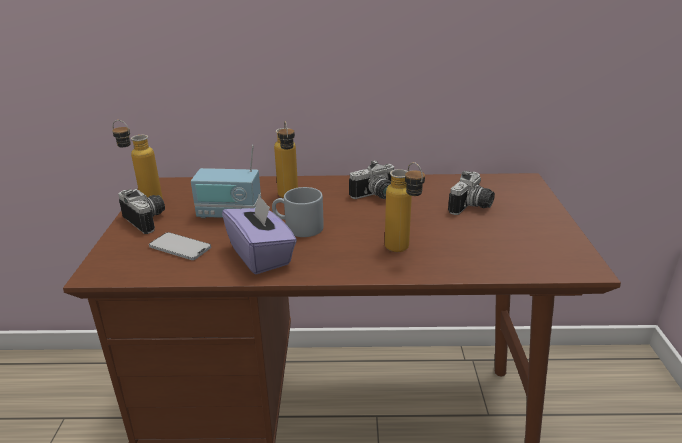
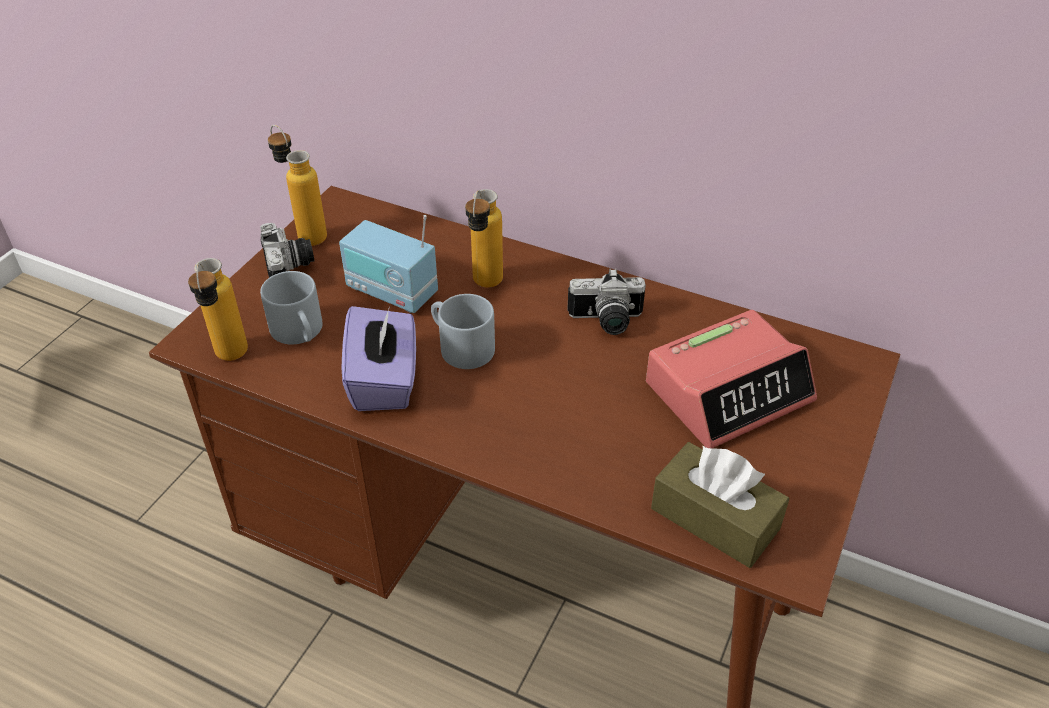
camera: 25 degrees right, 15 degrees up
(180, 247) = (300, 332): phone -> grey mug
(403, 251) = (563, 440): bottle -> bottle (230, 360)
(472, 207) = (729, 391): camera -> alarm clock
(523, 260) = (715, 518): none -> brown tissue box

